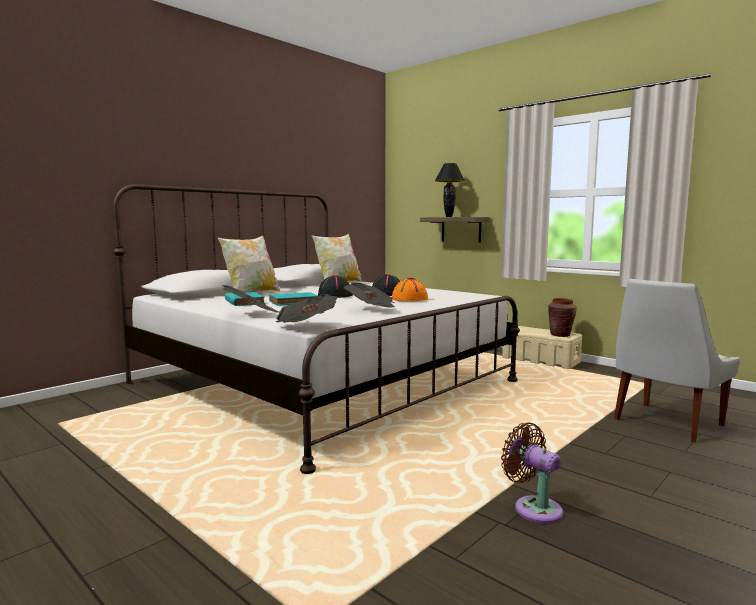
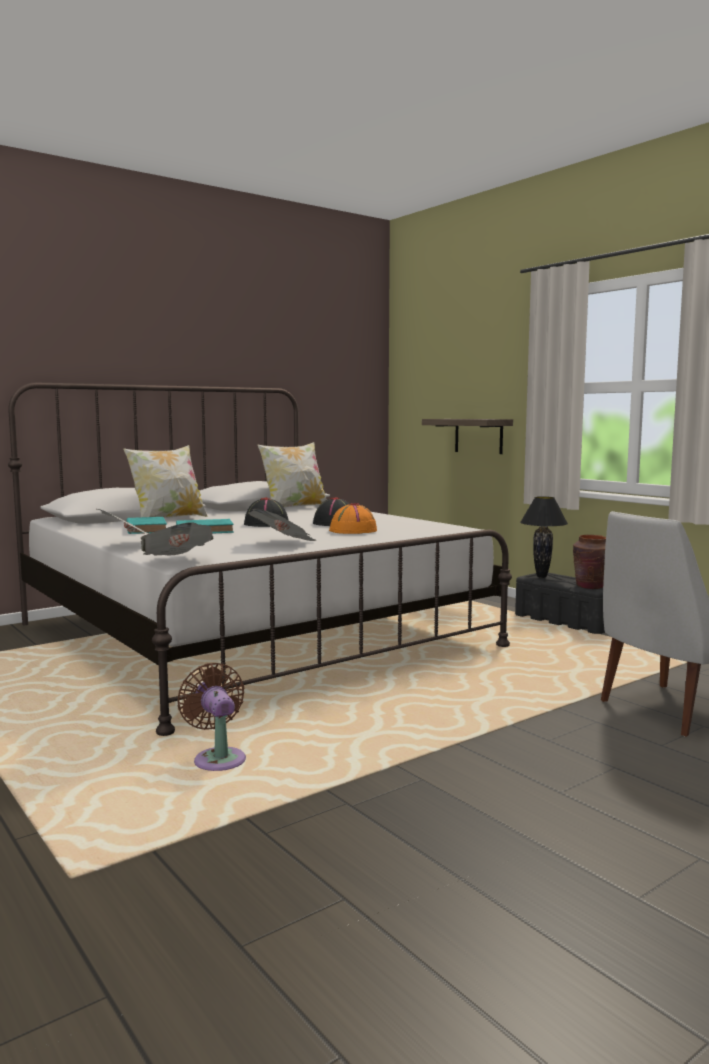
camera: 10 degrees right, 0 degrees up
(449, 217) = (459, 418): black table lamp -> black table lamp (541, 576)
(533, 508) = (400, 792): brown fan -> brown fan (218, 758)
(541, 360) = (567, 621): beige storage box -> black storage box

